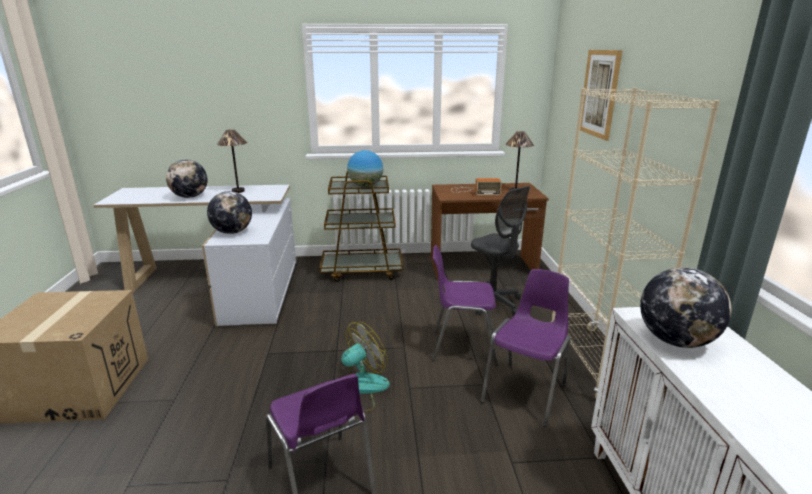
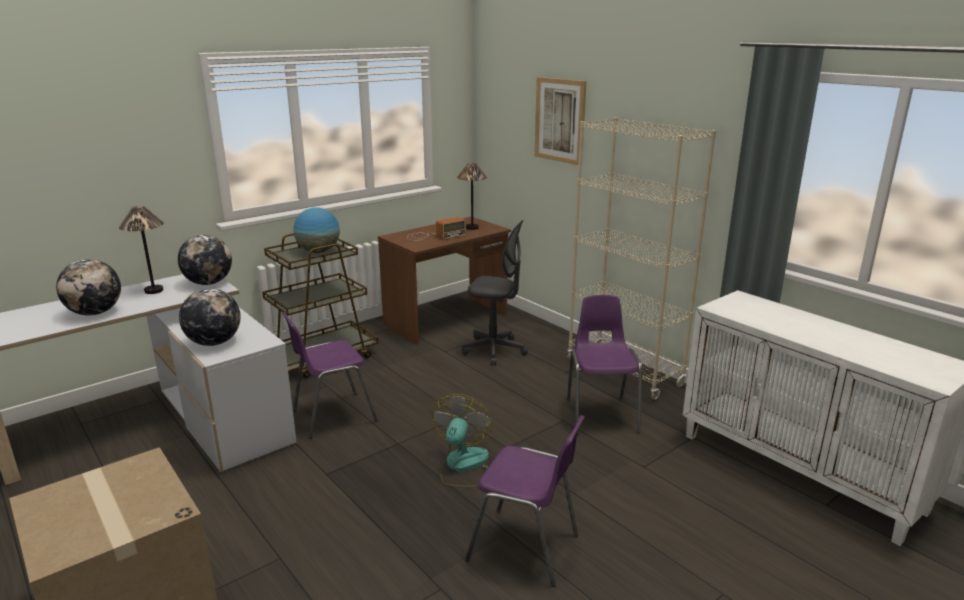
camera: 35 degrees left, 0 degrees up
(462, 347) = (511, 397): purple chair -> purple chair (332, 416)
(675, 341) = (756, 317): globe -> globe (208, 283)

